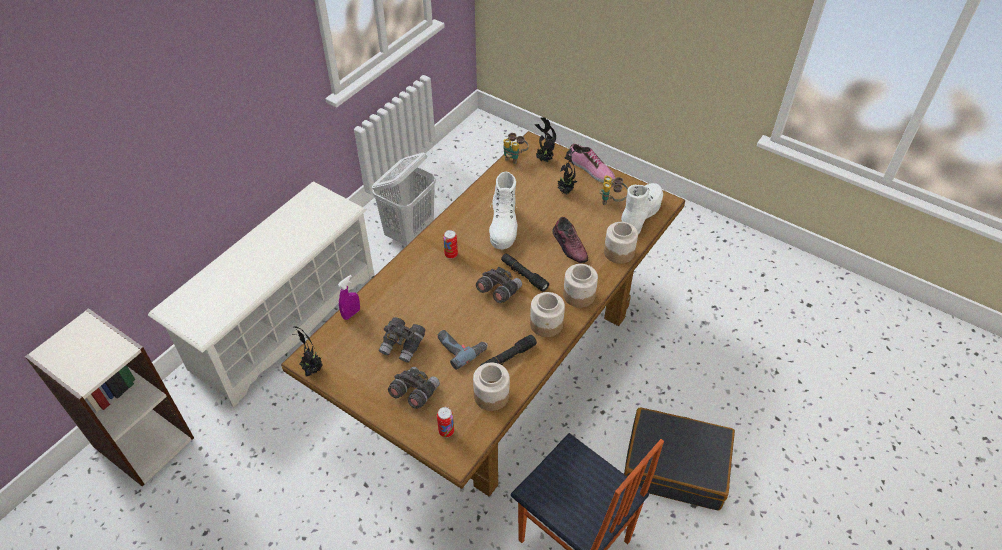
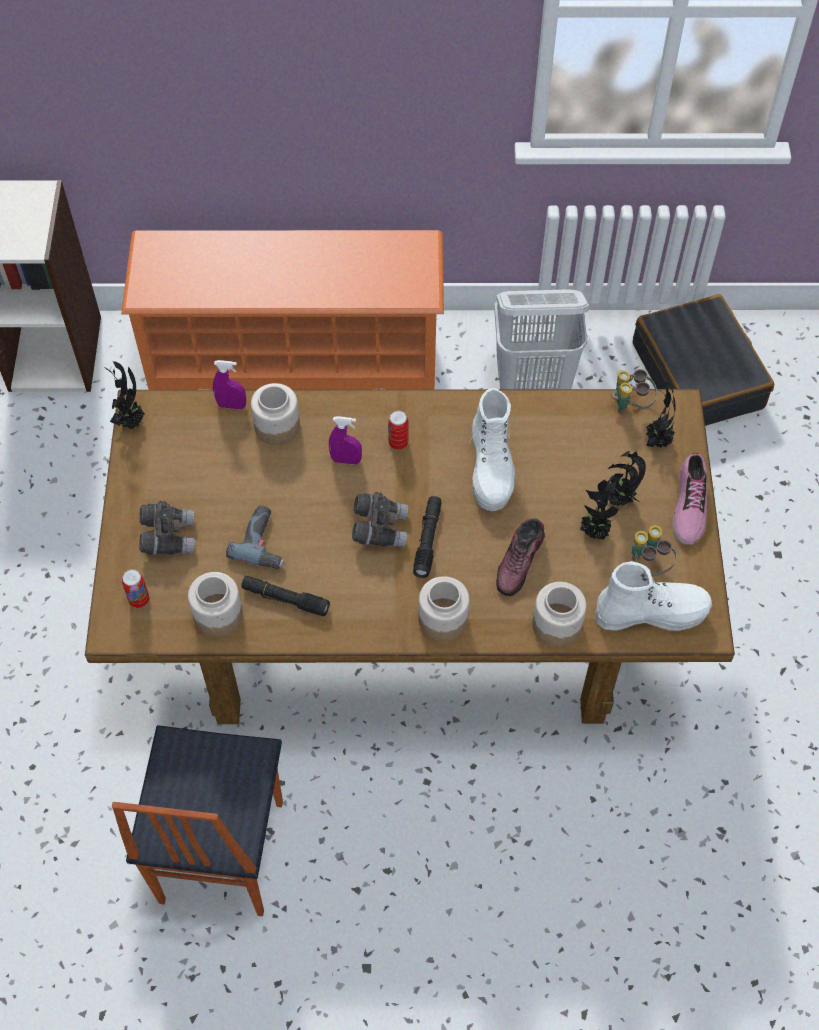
camera: 55 degrees right, 10 degrees up
(284, 320) = (295, 358): white shoe rack -> orange shoe rack
(403, 345) = (224, 484): grey binoculars -> none
(440, 282) = (346, 460): none -> purple spray bottle
(503, 227) = (491, 469): white boot -> white boot turned 60 degrees counterclockwise
(546, 324) = (367, 610): jar -> jar (277, 427)
(577, 209) = (595, 532): none -> potted plant
(675, 465) = (409, 915): black suitcase -> black suitcase (698, 376)

